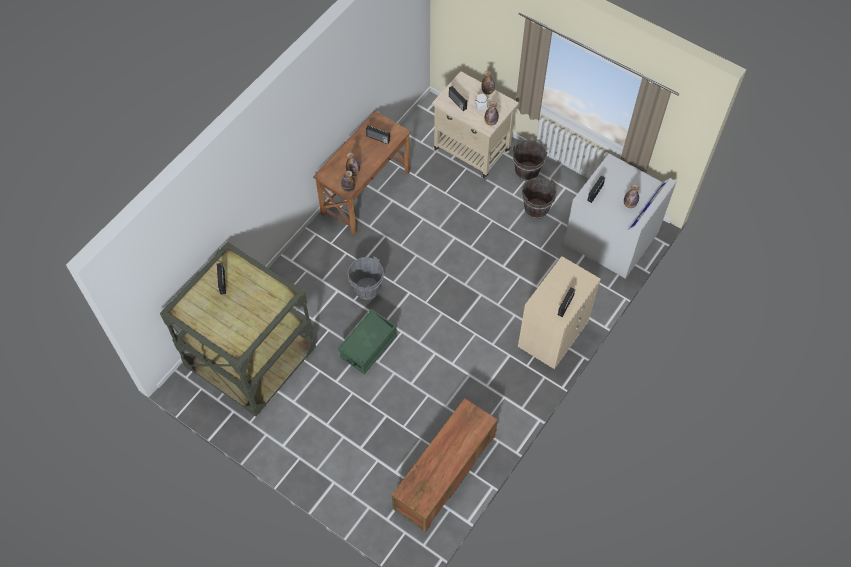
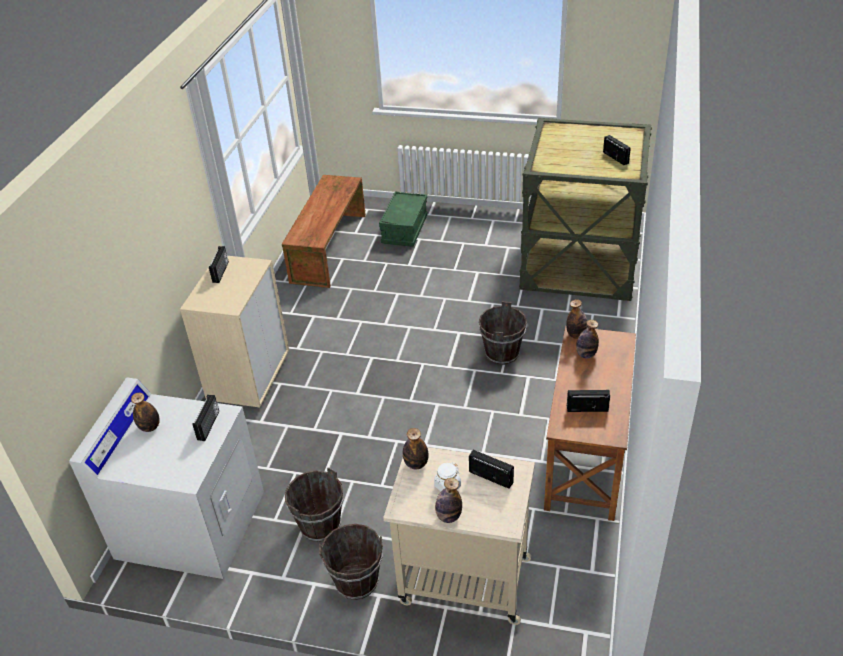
camera: 160 degrees right, 20 degrees down
(367, 288) = (502, 354): grey bucket -> brown bucket
(368, 347) = (463, 306): green storage box -> green storage box (405, 229)

